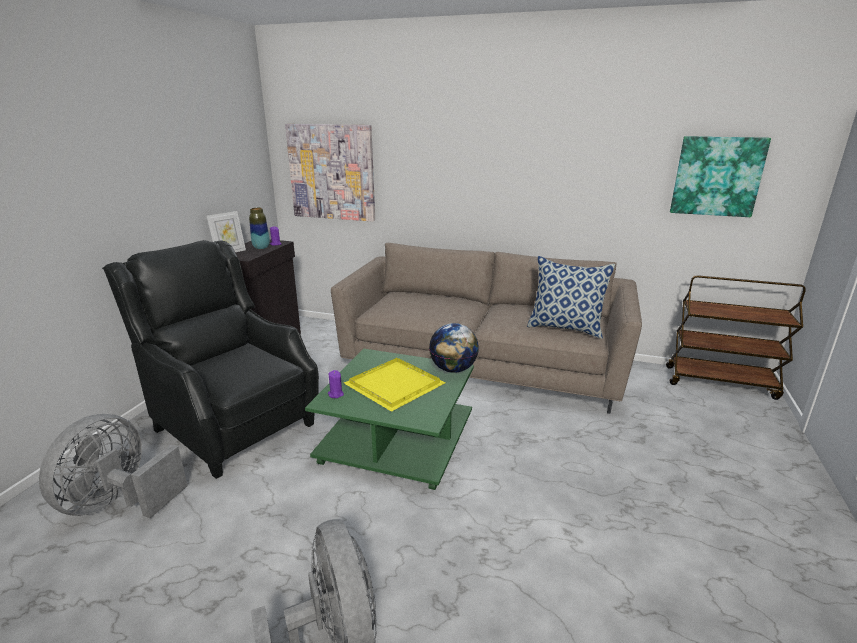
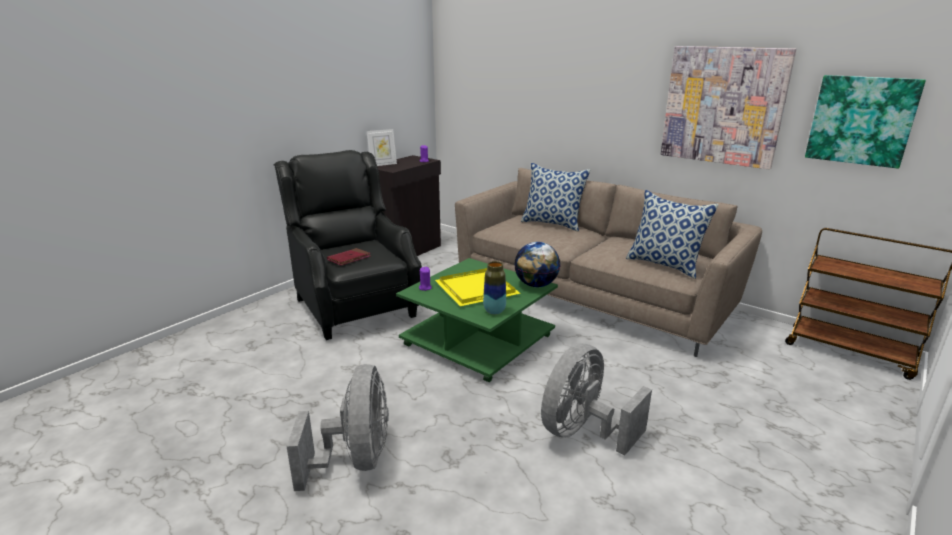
camera: 20 degrees right, 0 degrees up
(119, 502) = (256, 342): grey fan -> grey fan (583, 432)
(230, 374) = (349, 259): none -> red book
(261, 248) = (410, 163): vase -> vase (494, 311)
(332, 172) = (483, 99): picture -> picture (723, 106)
(433, 298) = (552, 224): none -> pillow

